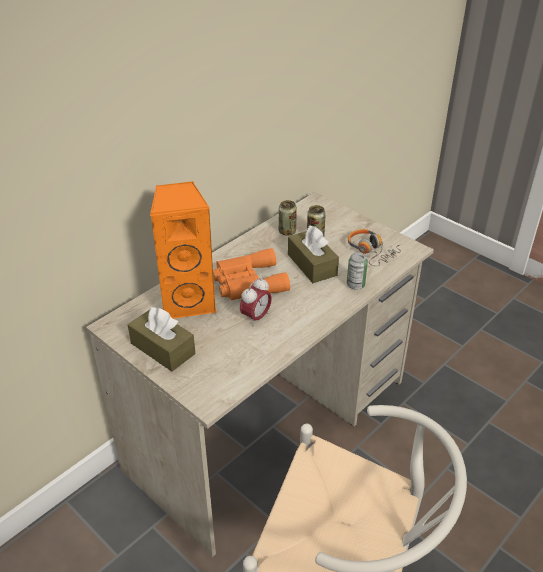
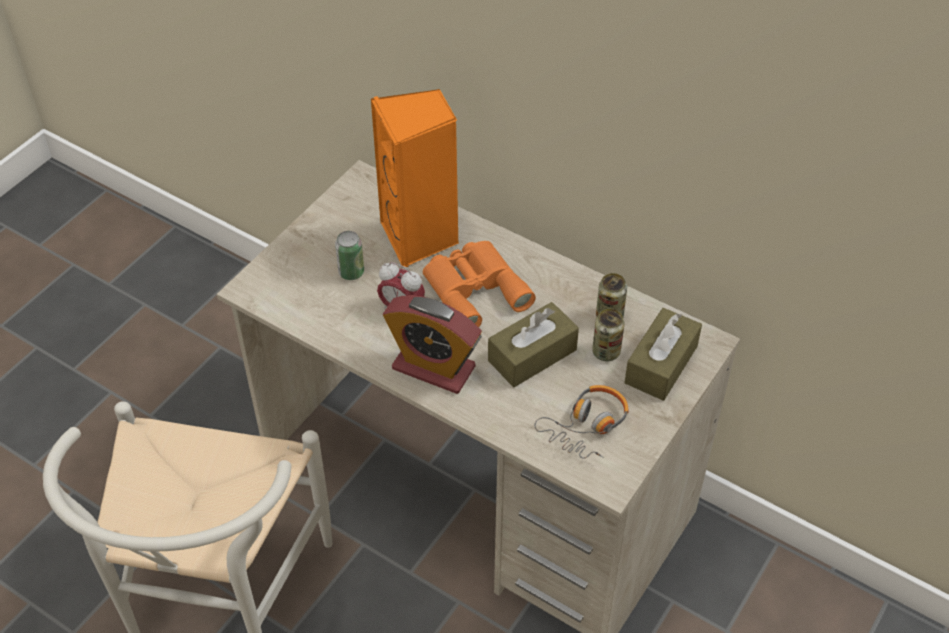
camera: 80 degrees right, 10 degrees up
(162, 348) = (330, 232): brown tissue box -> brown tissue box (661, 364)
(314, 308) = (433, 367): none -> alarm clock
(355, 285) = (496, 411): can -> can (351, 272)

